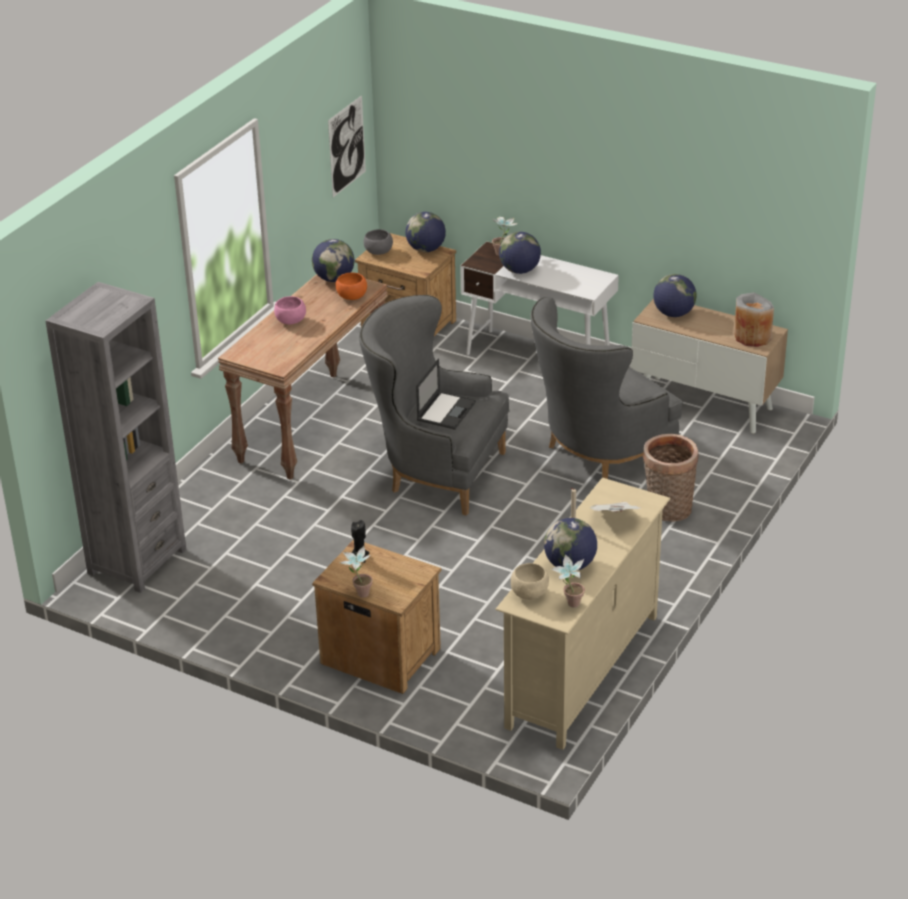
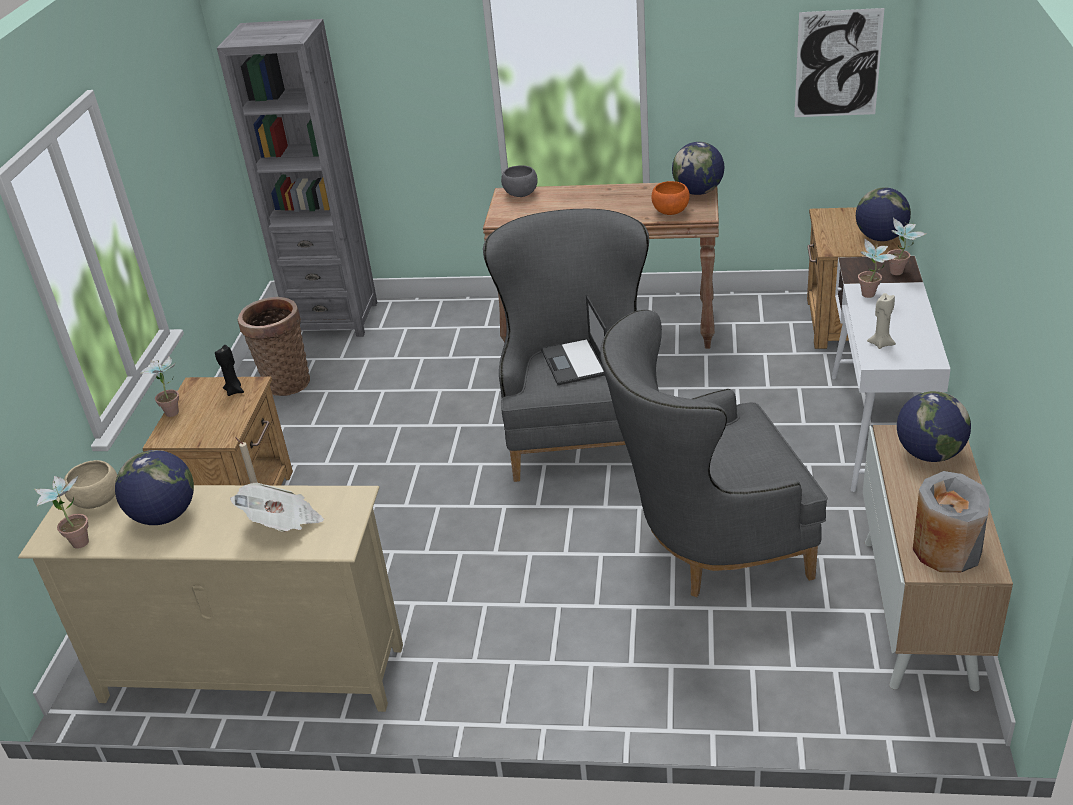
camera: 70 degrees right, 0 degrees up
(290, 321) = (591, 198): pink bowl -> none
(378, 252) = (840, 215): grey bowl -> grey bowl (521, 194)
(446, 410) = (575, 362): laptop -> laptop turned 75 degrees clockwise
(519, 270) = (871, 296): globe -> potted plant
(574, 285) = (881, 343): none -> beige candle
(596, 455) = (707, 545): grey armchair -> grey armchair turned 45 degrees counterclockwise
(667, 510) = (630, 650): basket -> basket (285, 381)

